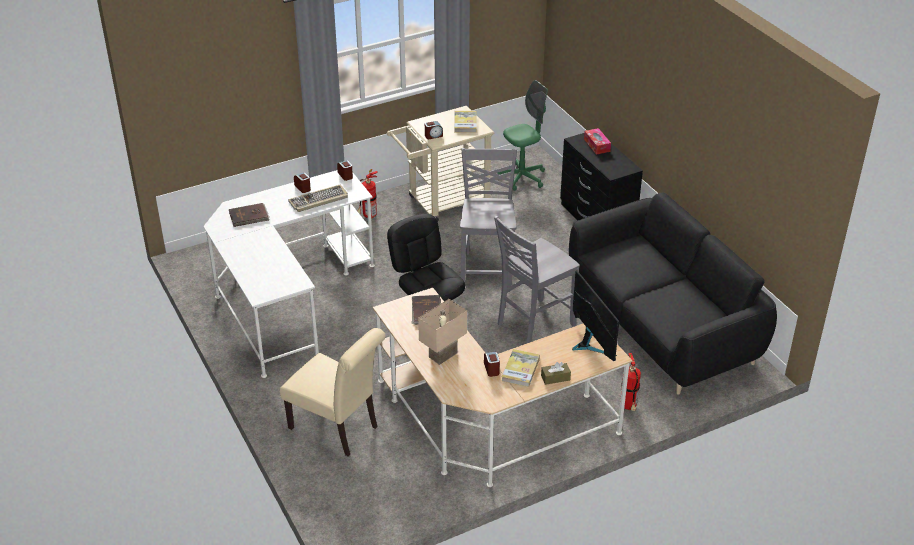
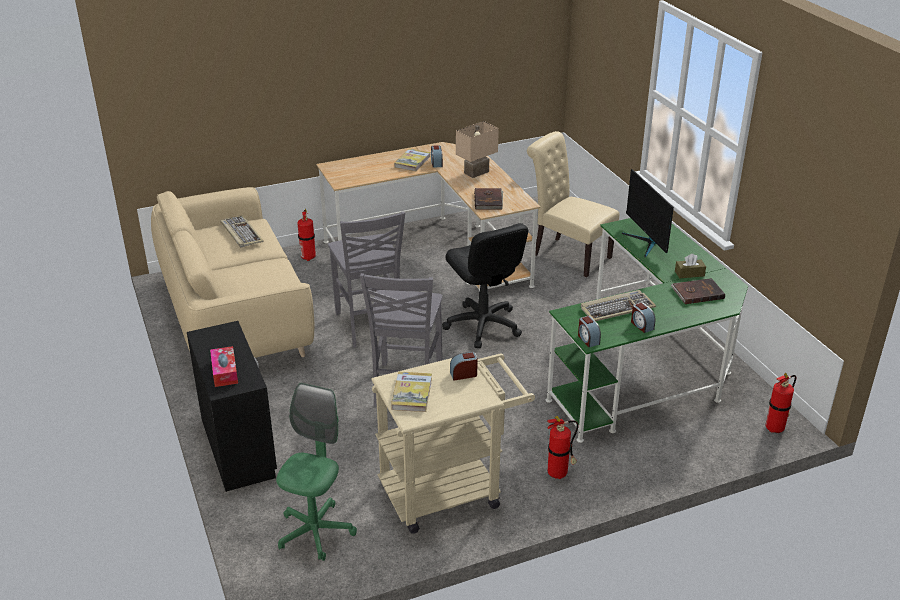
camera: 175 degrees left, 5 degrees down
(201, 254) = (776, 428): none -> fire extinguisher
(286, 297) = (646, 368): white desk -> green desk
(522, 178) = (315, 532): green office chair -> green office chair turned 135 degrees clockwise
(533, 324) = (369, 326): grey chair -> grey chair turned 105 degrees clockwise
(555, 378) = (385, 156): brown tissue box -> brown tissue box (689, 273)
(590, 344) = (346, 174): monitor -> monitor (646, 242)
(662, 326) = (235, 317): black sofa -> beige sofa
(678, 314) = (241, 233): none -> keyboard

